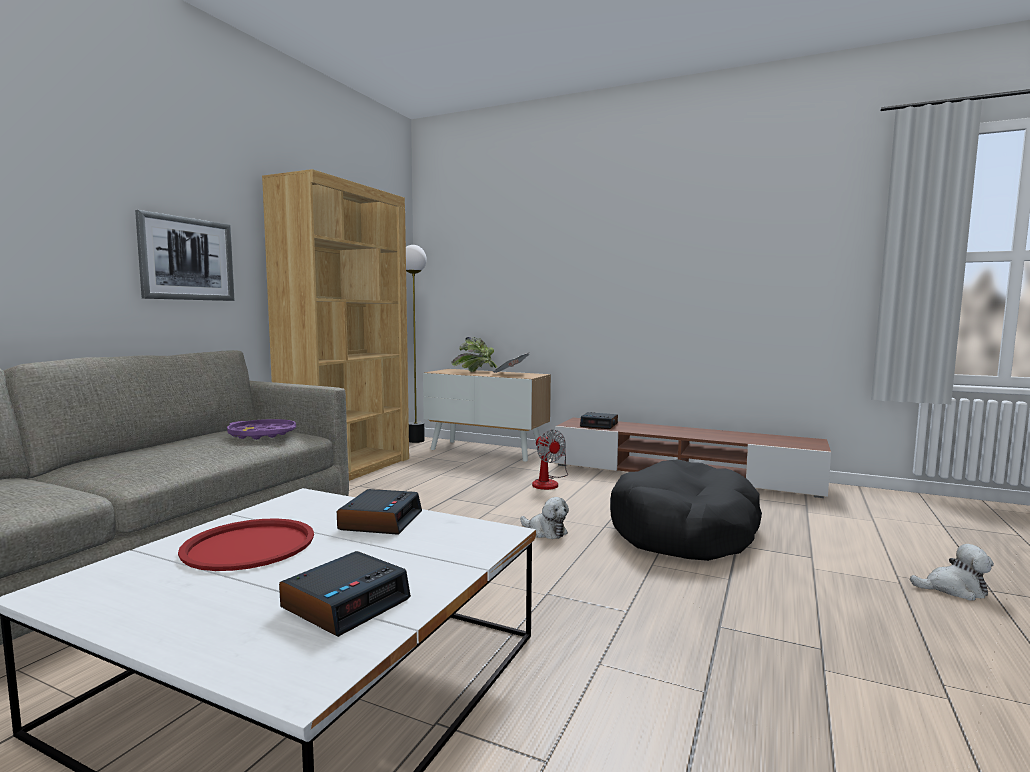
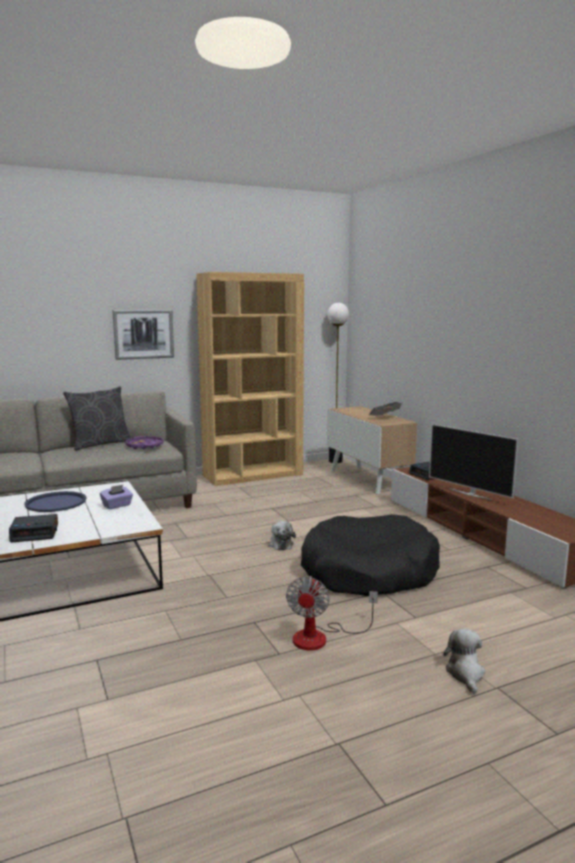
camera: 40 degrees right, 5 degrees up
(165, 444) = (100, 444): none -> grey pillow
(249, 546) = (56, 503): red tray -> blue tray
(380, 520) = (117, 505): alarm clock -> purple tissue box
(475, 371) = (369, 411): potted plant -> none
(548, 482) = (356, 514): fan -> fan (321, 637)
(671, 433) = (470, 494): none -> television
(954, 589) = (465, 674): plush toy -> plush toy turned 135 degrees counterclockwise

